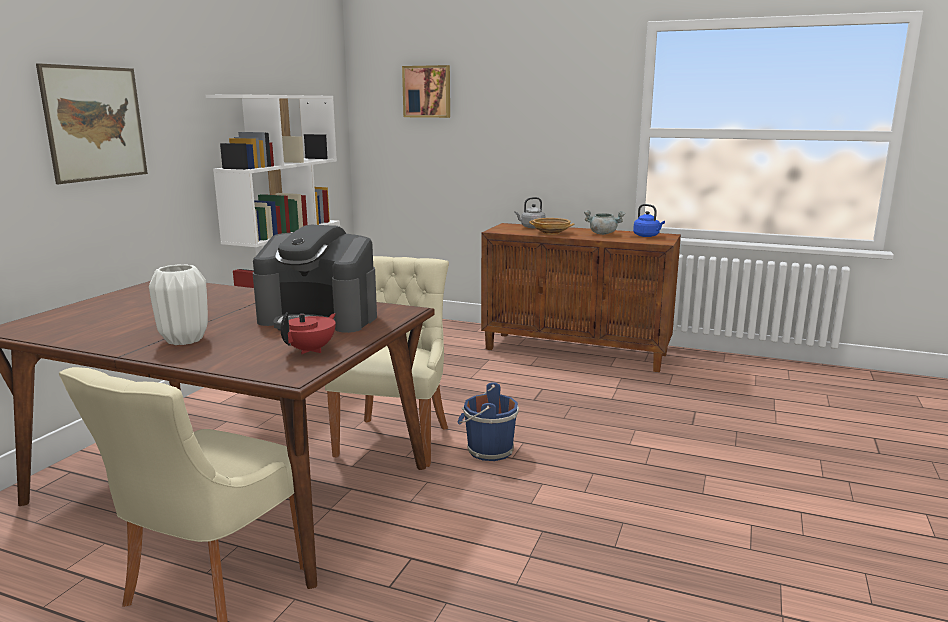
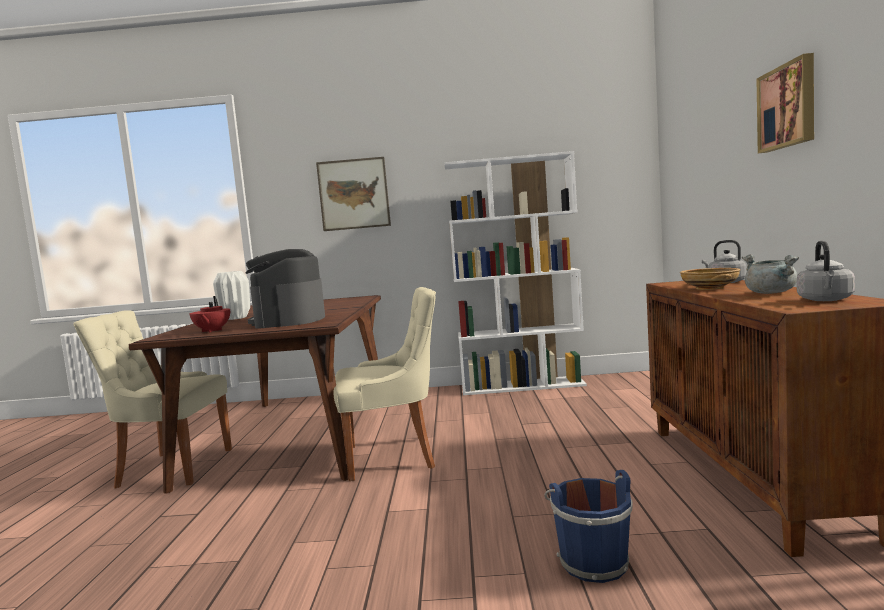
camera: 70 degrees right, 10 degrees down
(311, 350) = (212, 331): red teapot -> red teapot turned 75 degrees clockwise
(427, 91) = (696, 126): picture -> picture (788, 106)
(488, 450) = (396, 496): blue bucket -> blue bucket (591, 561)
(647, 236) = (825, 300): blue kettle -> grey kettle

